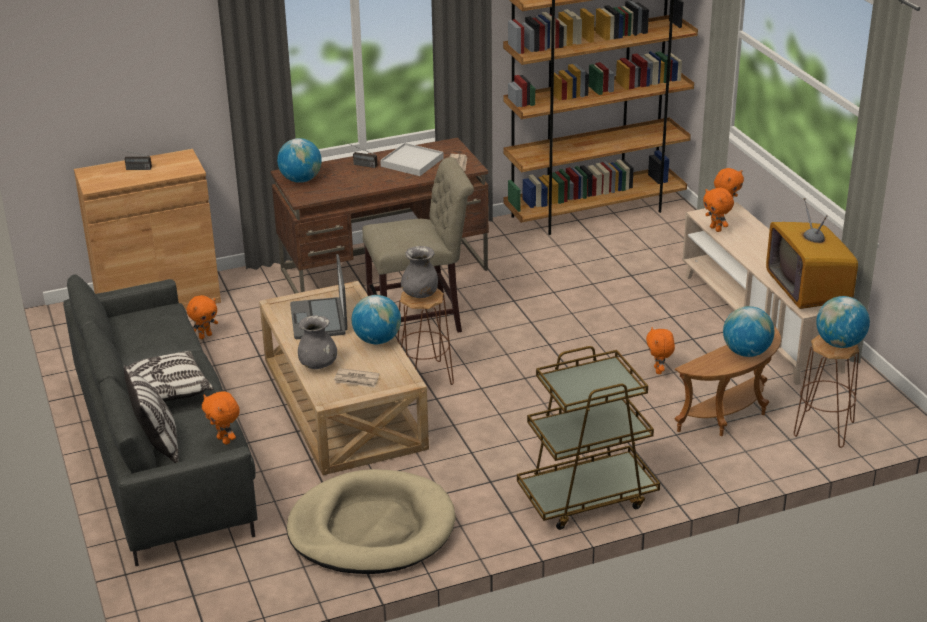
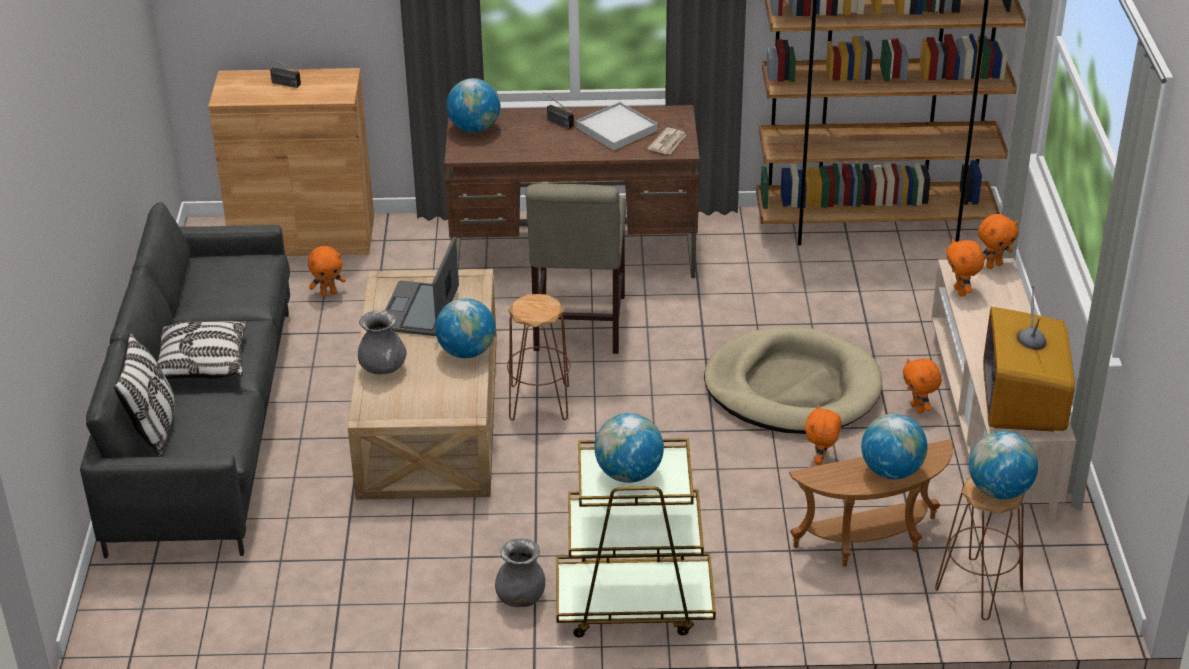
camera: 20 degrees right, 5 degrees up
(224, 440) = (224, 440): orange plush toy -> orange plush toy (918, 408)
(356, 380) = (414, 398): newspaper -> none
(371, 529) = (371, 579): beige dog bed -> beige dog bed (792, 388)
(420, 295) = (534, 307): grey vase -> grey vase (521, 598)
(420, 320) = (578, 327): beige chair -> beige chair turned 90 degrees clockwise
(586, 383) = (628, 474): none -> globe

